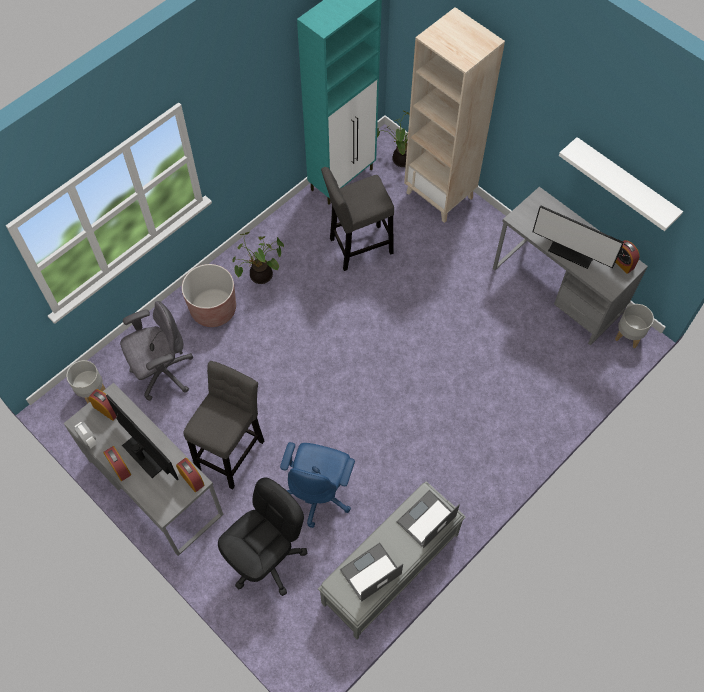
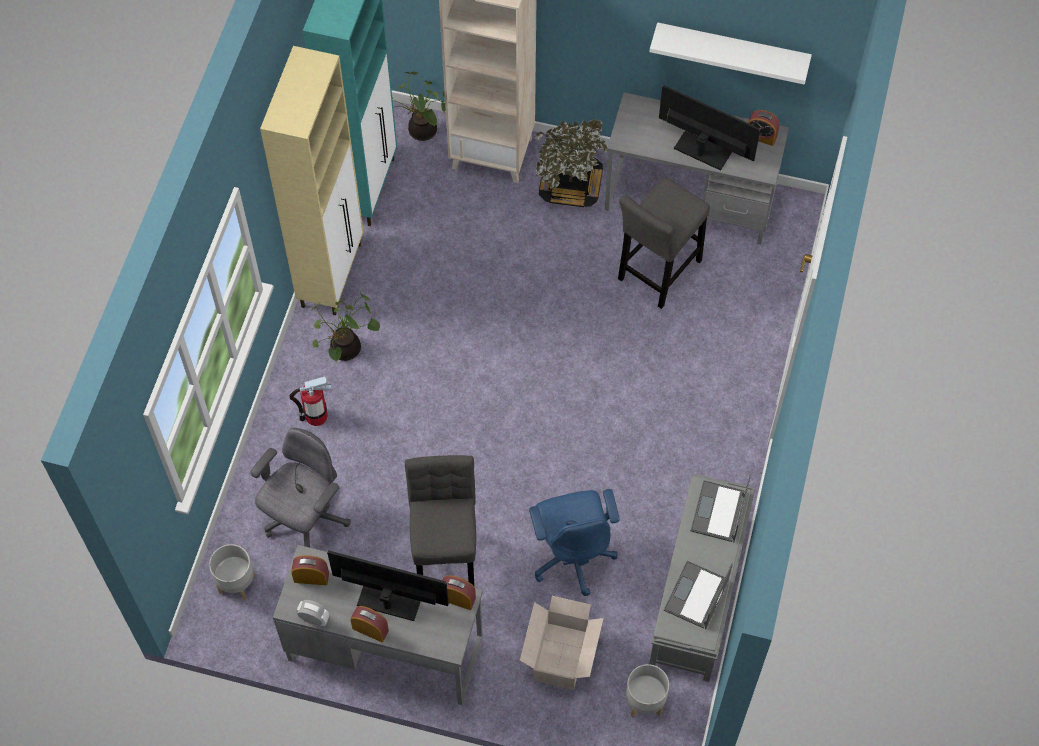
camera: 30 degrees left, 0 degrees up
(213, 309) = (316, 416): brown planter -> fire extinguisher
(267, 559) = (561, 654): black office chair -> cardboard box
(284, 223) = (332, 274): none -> beige cabinet
(357, 248) = (437, 261): grey stool -> grey stool (657, 273)
(479, 241) = (570, 185): none -> potted plant
(571, 252) = (702, 151): monitor -> monitor turned 150 degrees counterclockwise
(628, 336) = (794, 214): grey planter -> grey planter (645, 702)

